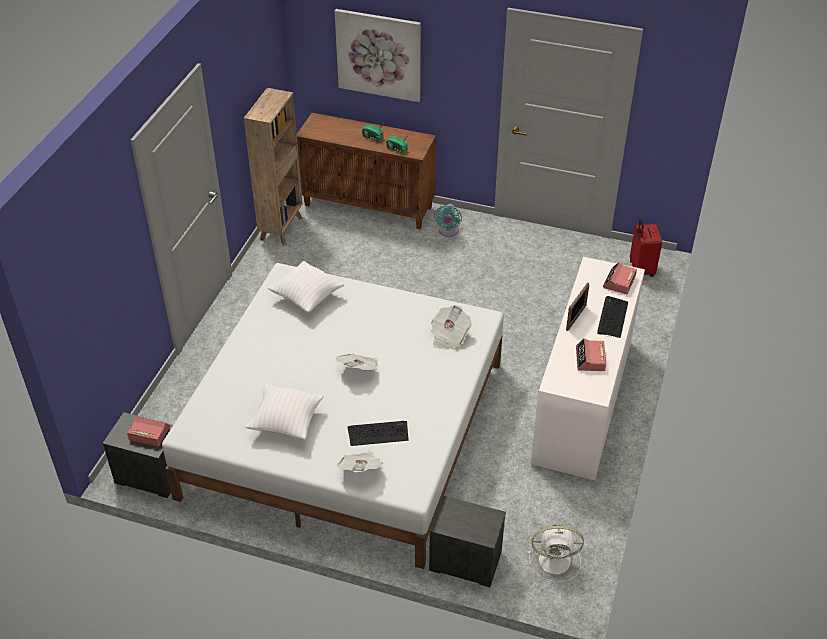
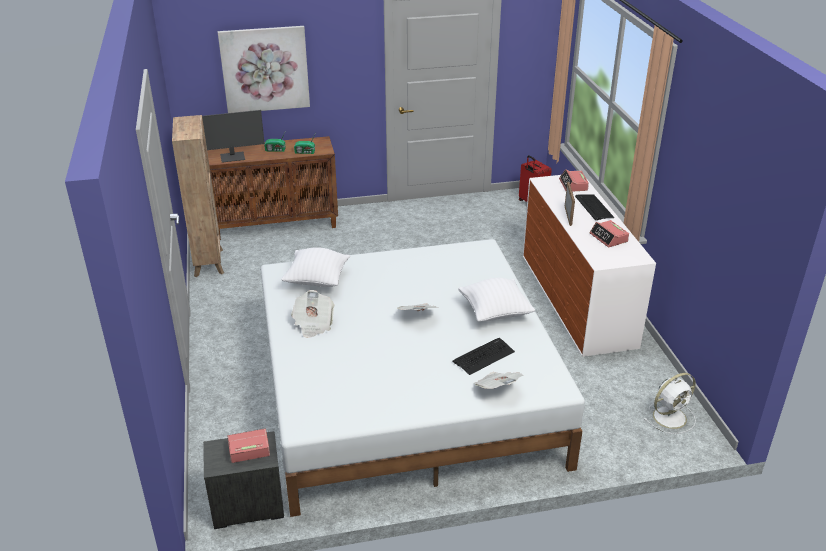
camera: 30 degrees left, 10 degrees down
(286, 423) = (392, 380): white pillow -> white pillow (495, 313)
(328, 134) = (232, 157): none -> monitor
(448, 231) = (361, 222): turquoise fan -> none
(449, 336) = (469, 268): newspaper -> newspaper (313, 324)
(464, 560) = (602, 448): nightstand -> none

